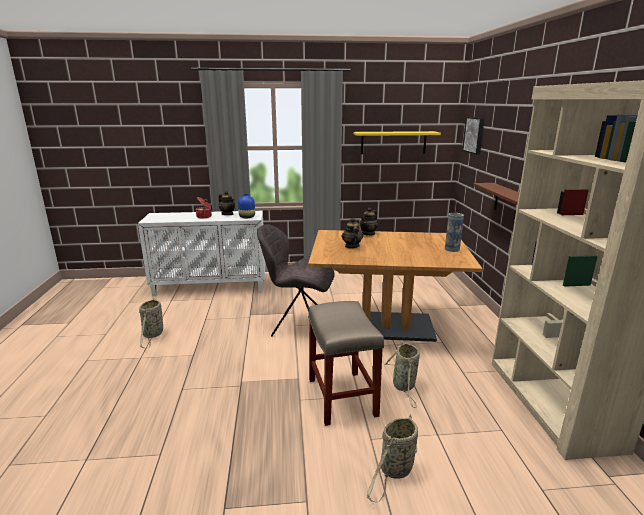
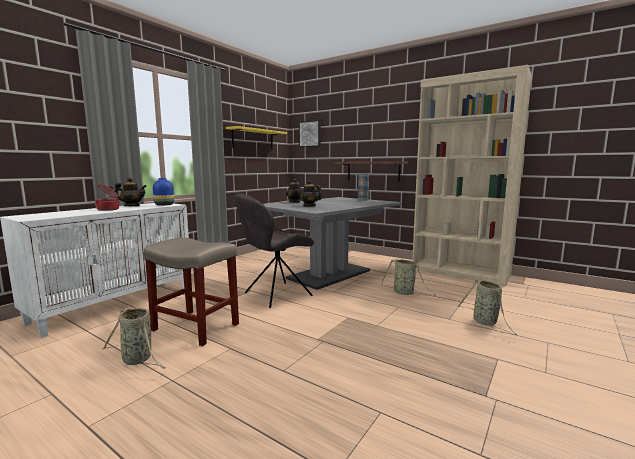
camera: 50 degrees left, 10 degrees down
(342, 398) = (394, 312): beige stool -> beige stool (197, 327)
(385, 326) = (329, 274): brown dining table -> grey dining table

